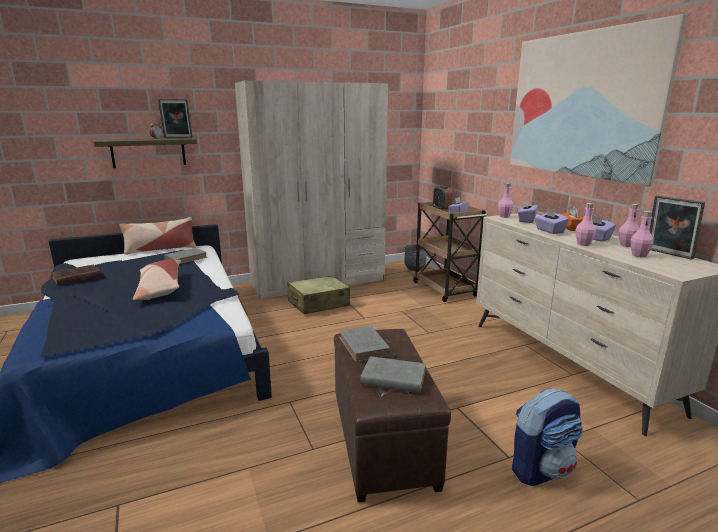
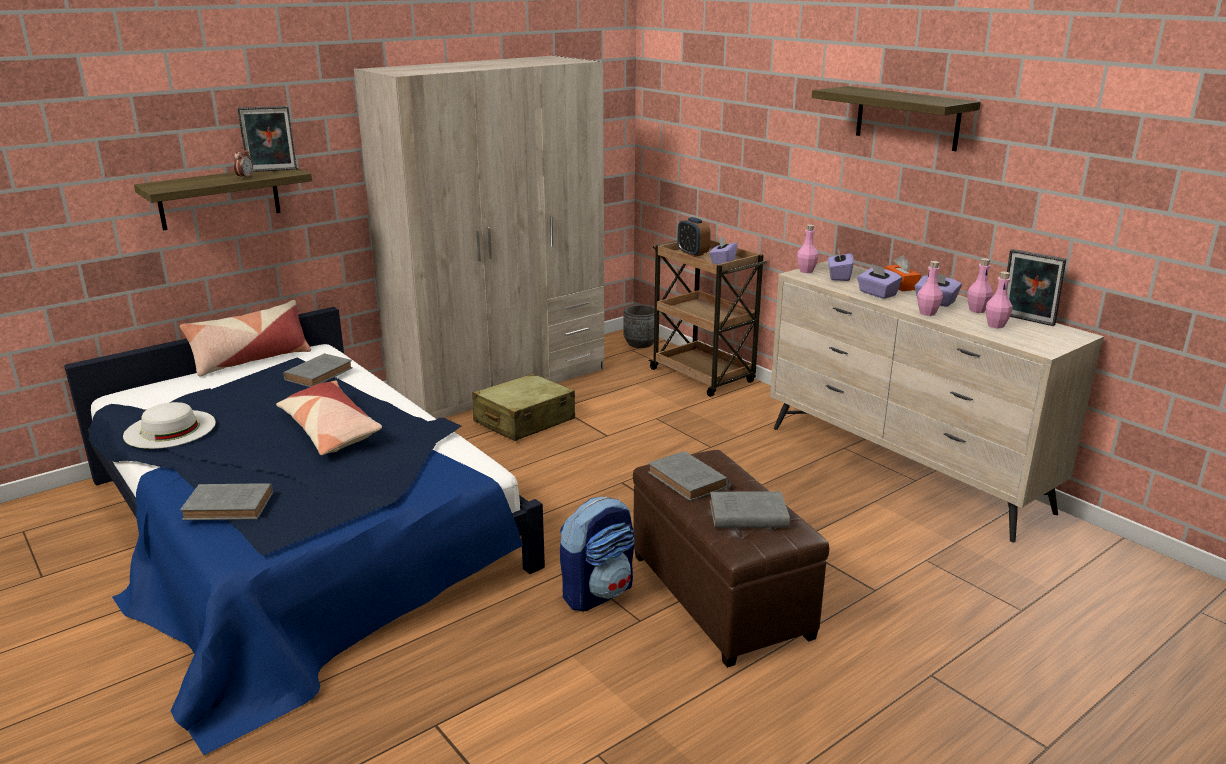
camera: 15 degrees left, 5 degrees up
(58, 324) = (231, 506): none -> grey book
(75, 278) = (170, 429): brown book -> white hat
(541, 469) = (914, 596): backpack -> backpack (598, 592)
(582, 105) = (907, 118): picture -> shelf

